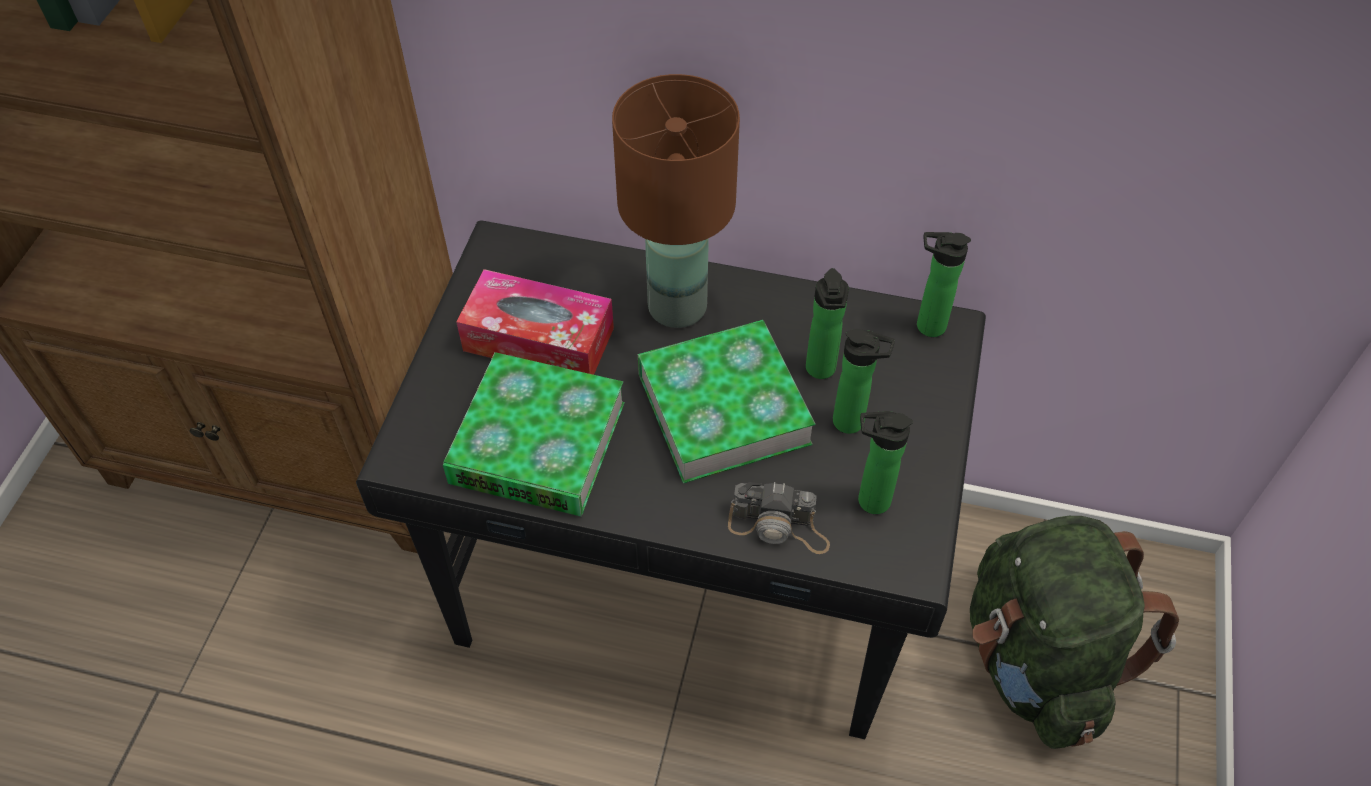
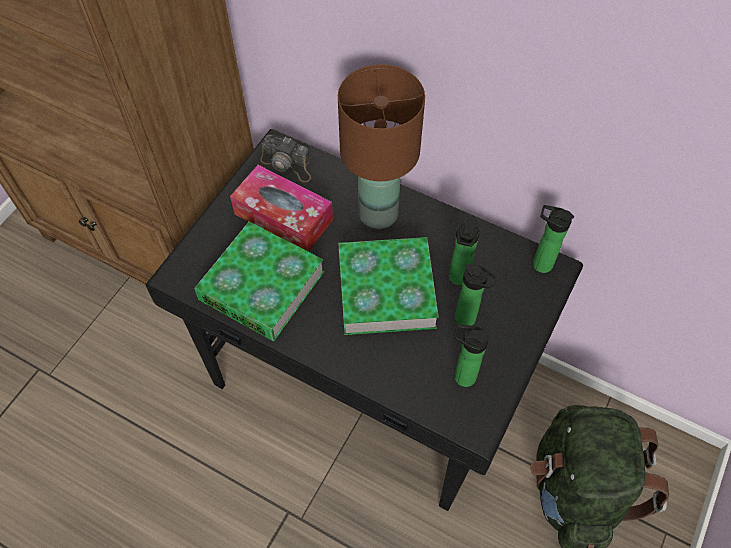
camera: 15 degrees right, 5 degrees up
(779, 527) = (397, 379): camera -> camera (287, 164)

